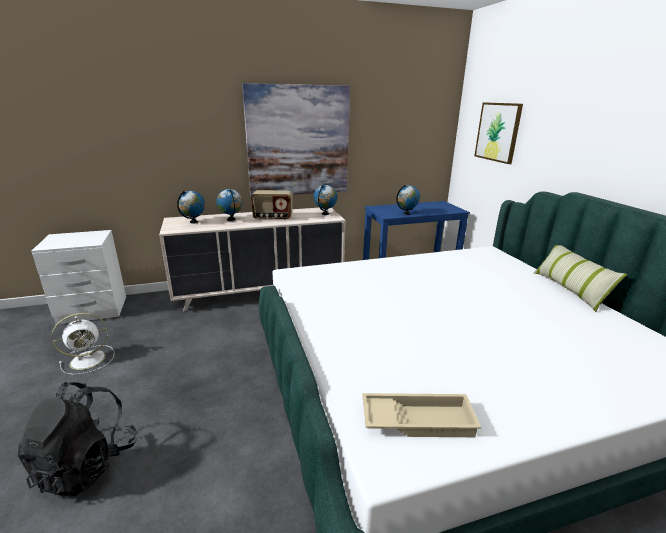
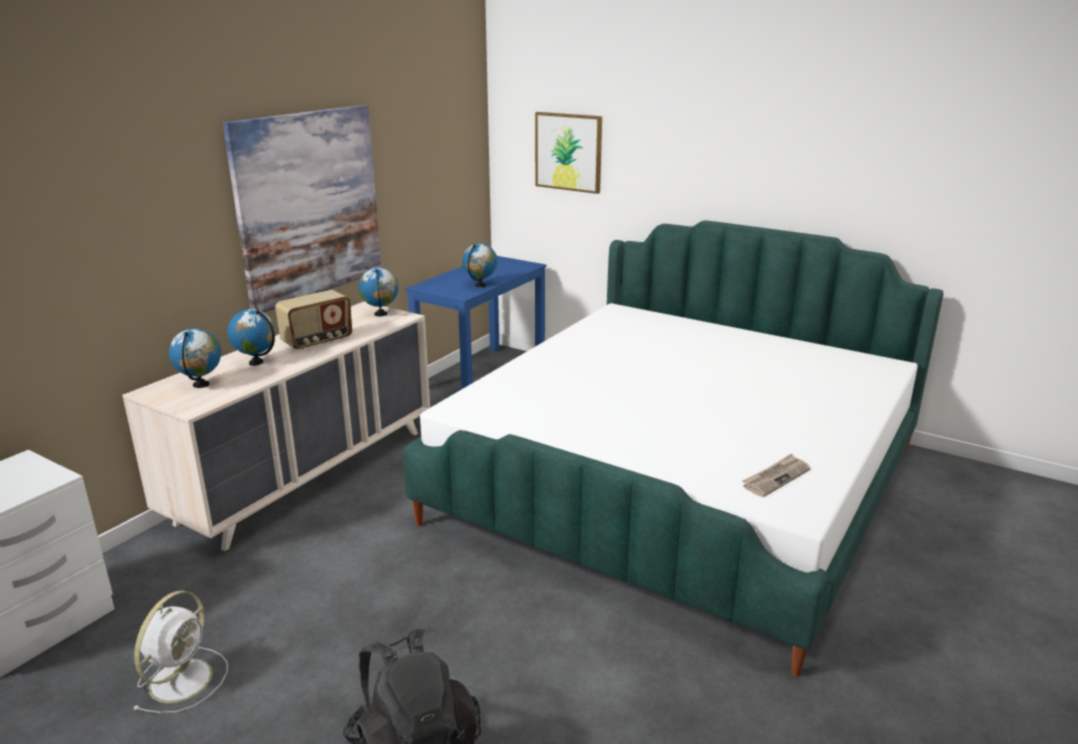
camera: 40 degrees left, 0 degrees up
(418, 419) = (776, 477): beige tray -> newspaper
(569, 290) = (733, 329): pillow -> none

